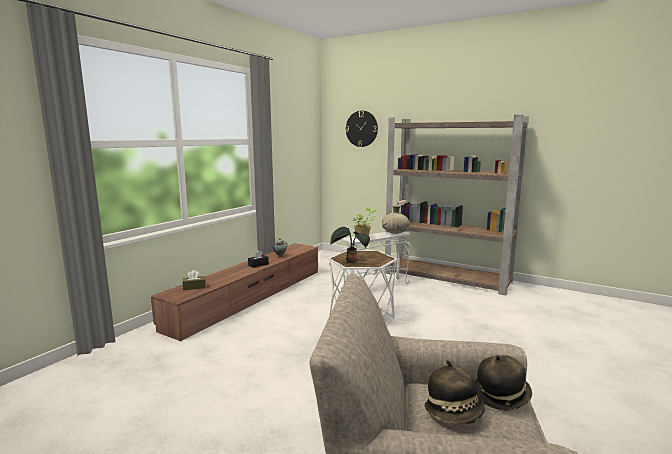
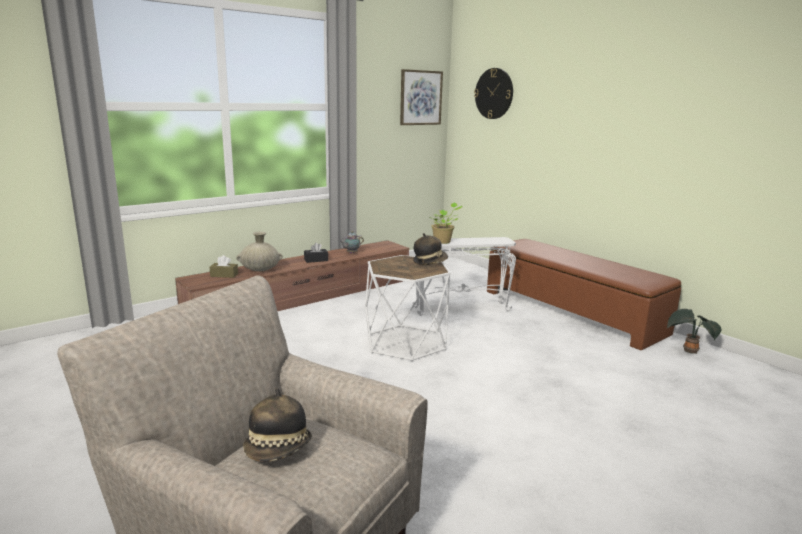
camera: 20 degrees right, 5 degrees up
(306, 133) = (420, 98): none -> picture
(350, 262) = (386, 269): potted plant -> potted plant (688, 351)
(395, 232) = (495, 240): beige vase -> beige vase (260, 269)
(446, 277) = (572, 311): brown bookcase -> brown bench
(501, 395) = (356, 447): hat -> hat (430, 262)

